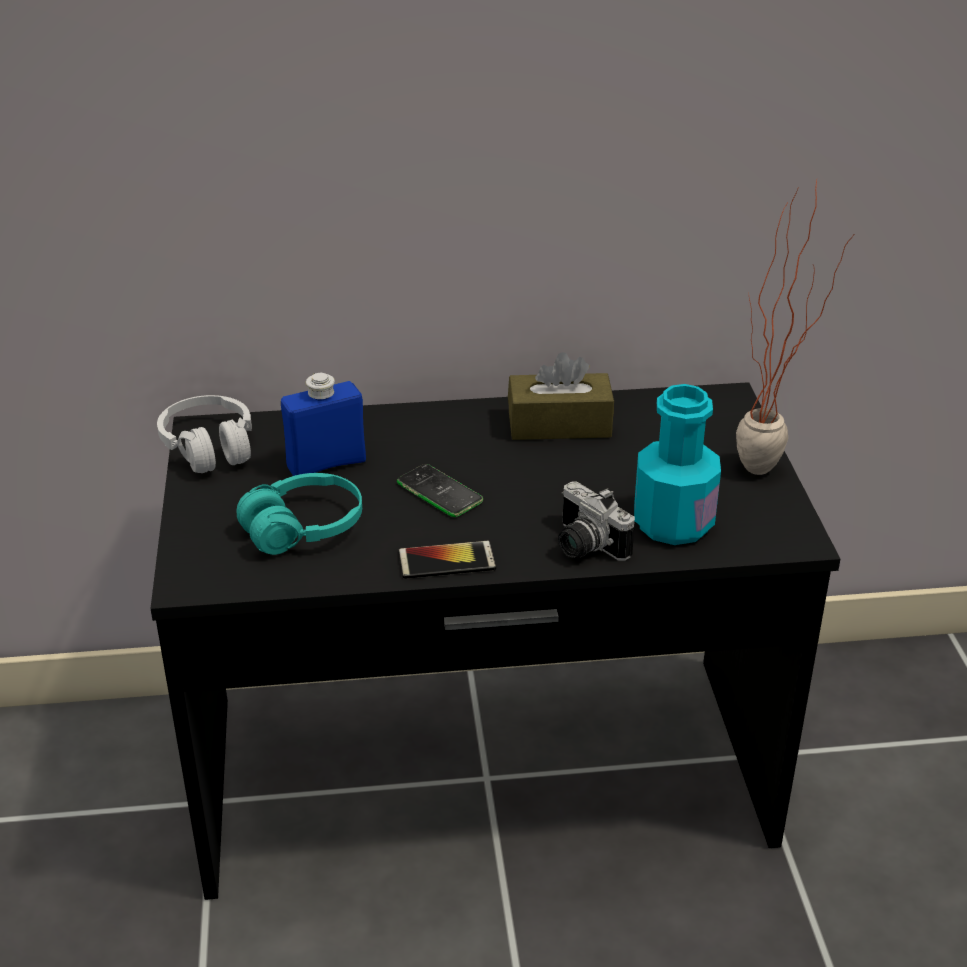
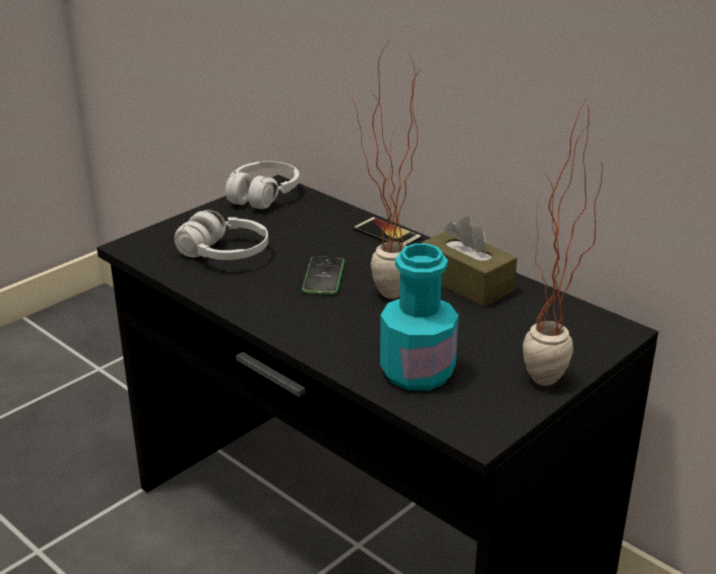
camera: 50 degrees right, 5 degrees down
(303, 529) = (224, 253): turquoise headphones -> white headphones
(326, 464) = (298, 232): blue bottle -> none
(447, 561) = (254, 309): phone -> phone (387, 234)
(526, 481) = (381, 299): none -> potted plant
(584, 546) = (339, 349): camera -> none

